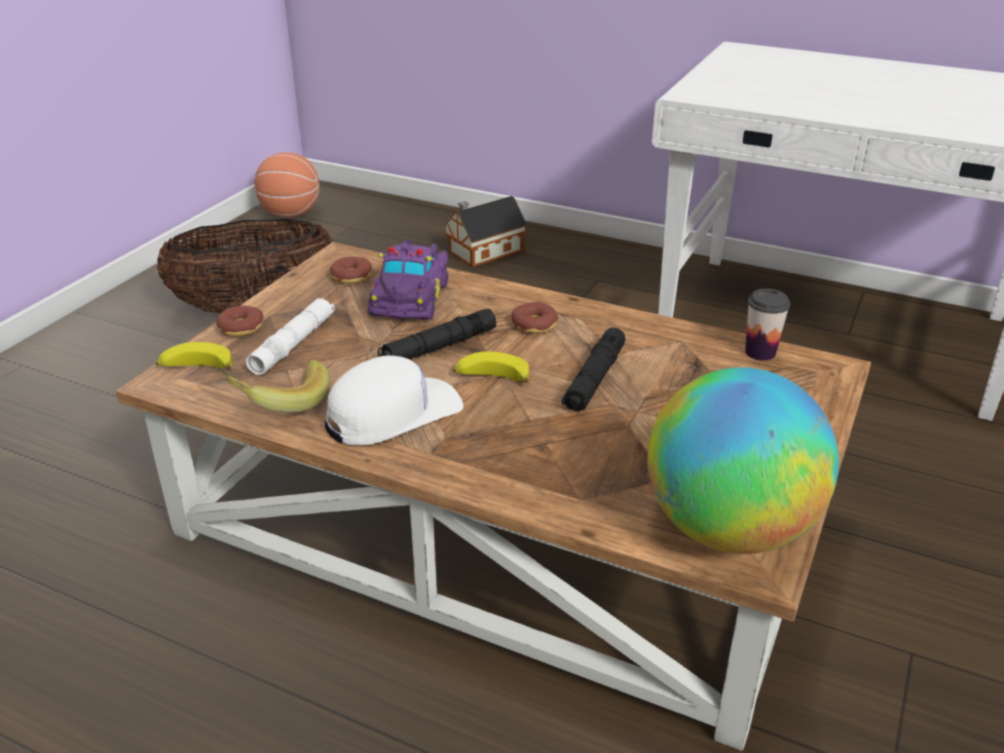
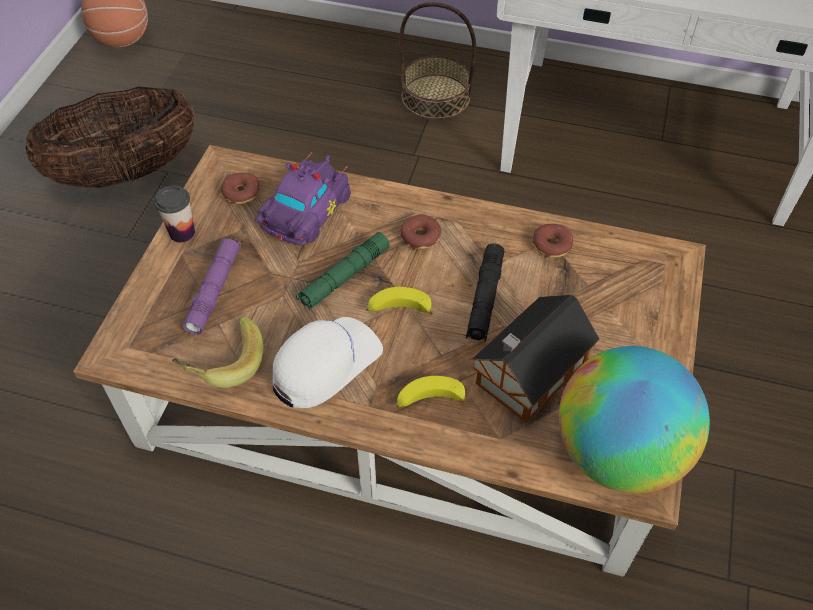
camera: 10 degrees left, 20 degrees up
(196, 368) = (136, 333): banana -> banana (429, 400)
(241, 328) = (160, 276): donut -> donut (551, 245)
(293, 344) = (214, 290): white flashlight -> purple flashlight
(412, 297) = (304, 213): purple toy car -> purple toy car turned 150 degrees counterclockwise
(439, 347) = (344, 277): black flashlight -> green flashlight
(483, 251) = (323, 72): toy house -> toy house (527, 375)
(598, 279) = (435, 96): none -> basket
(760, 352) = (615, 246): cup -> cup (182, 233)

